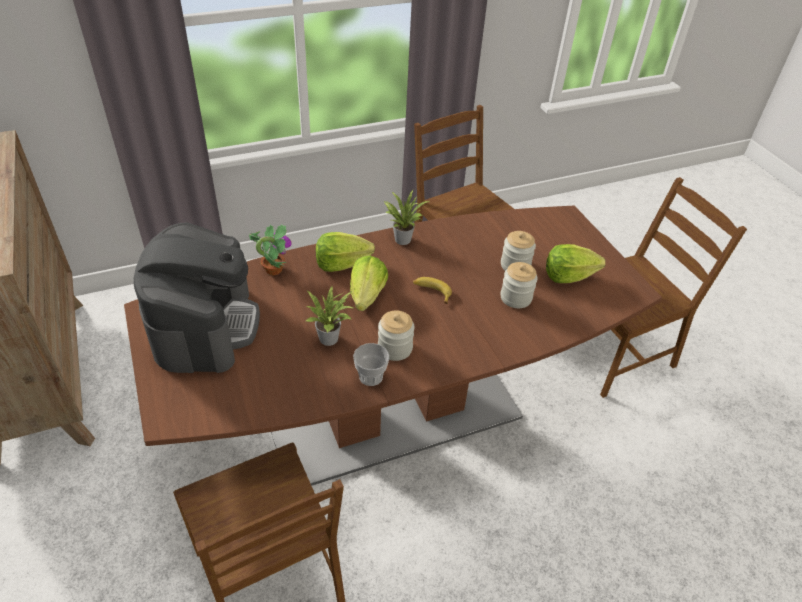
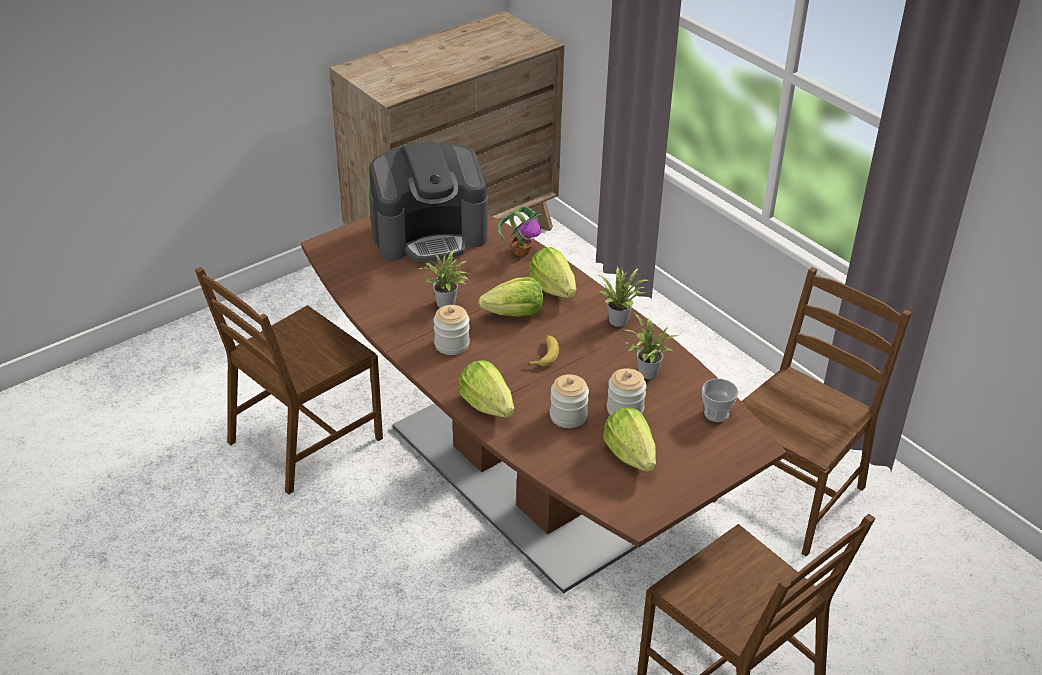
camera: 75 degrees right, 5 degrees down
(371, 376) = (410, 337): cup -> cup (716, 414)
(474, 243) = (645, 374): none -> potted plant
(490, 343) = (487, 405): none -> lettuce

